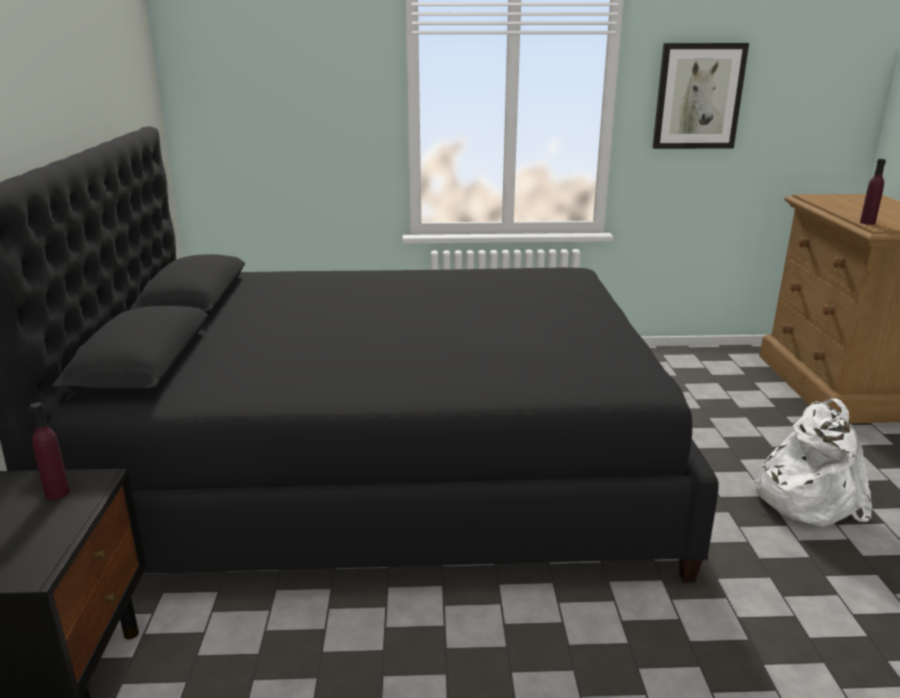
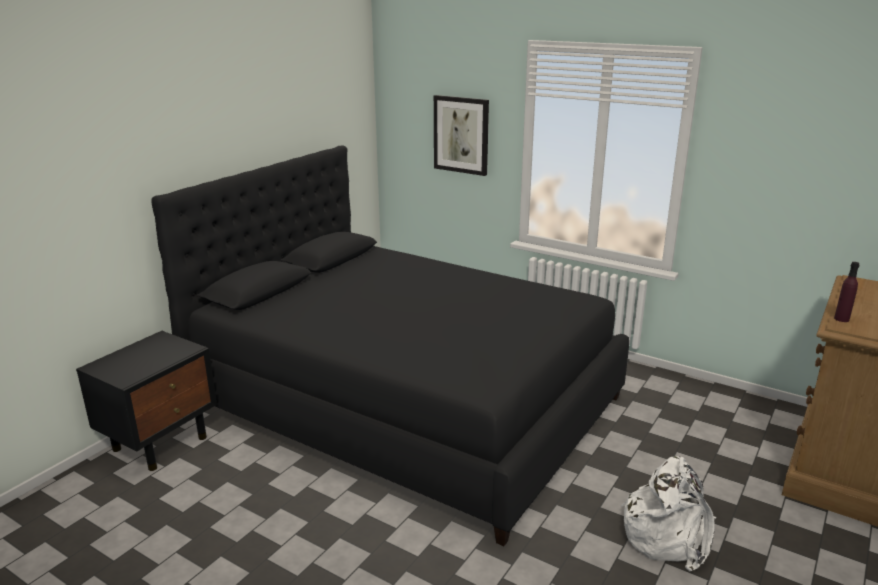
camera: 35 degrees right, 0 degrees up
(57, 493) = (172, 350): purple bottle -> none
(698, 96) = (764, 168): picture -> picture (461, 135)

